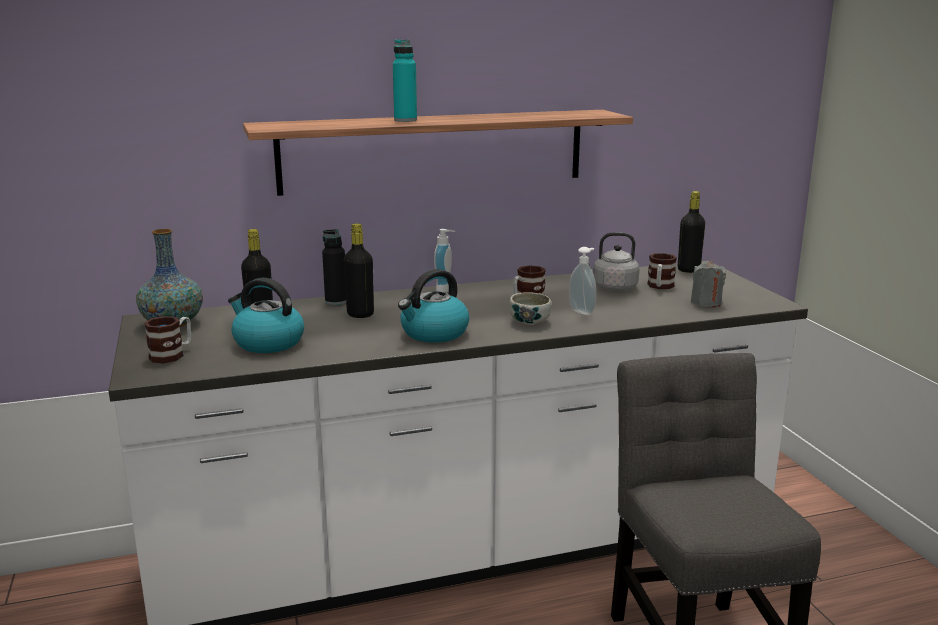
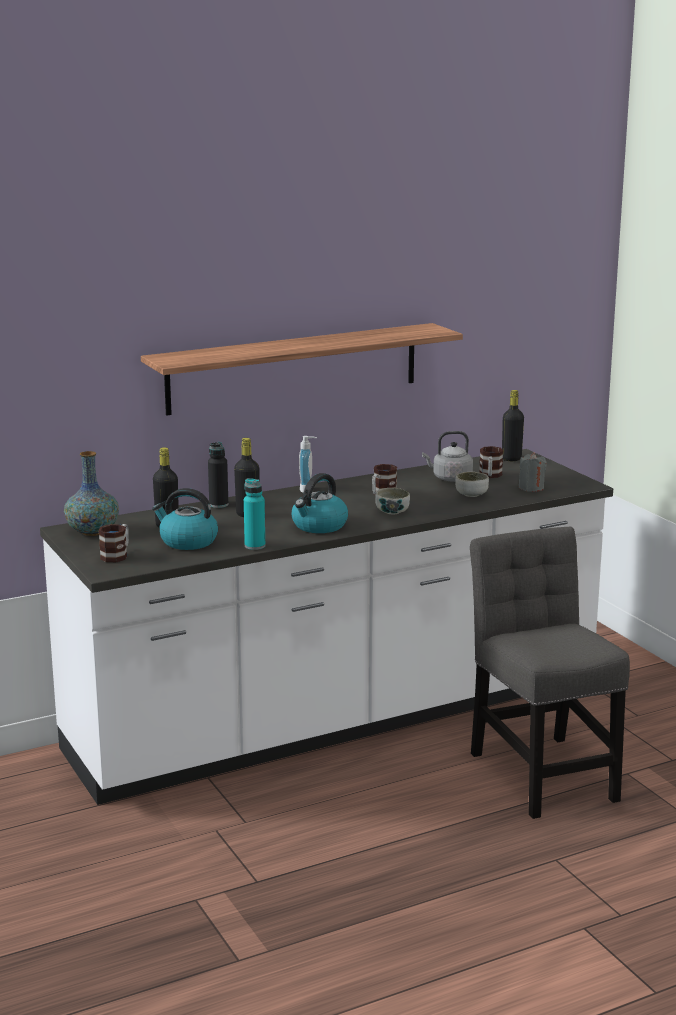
camera: 10 degrees left, 0 degrees up
(405, 120) = (277, 347): turquoise bottle -> turquoise bottle (255, 546)
(582, 311) = (432, 501): soap dispenser -> none
(632, 306) = (471, 494): none -> bowl

